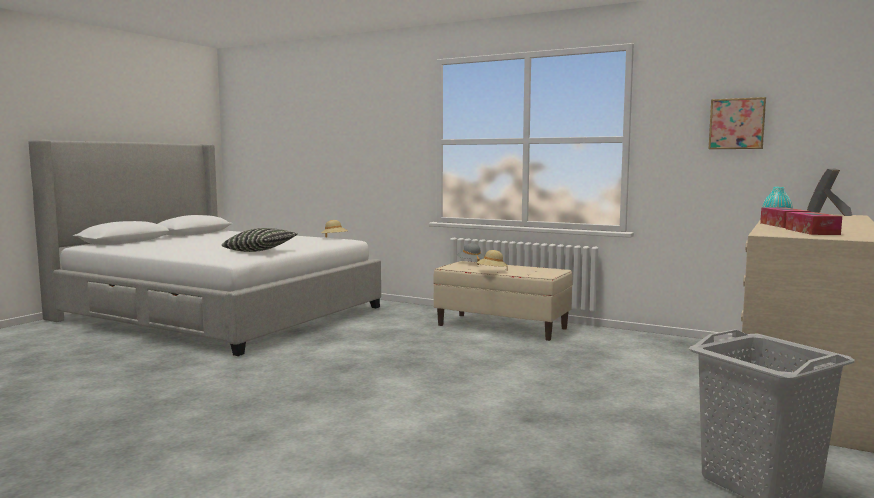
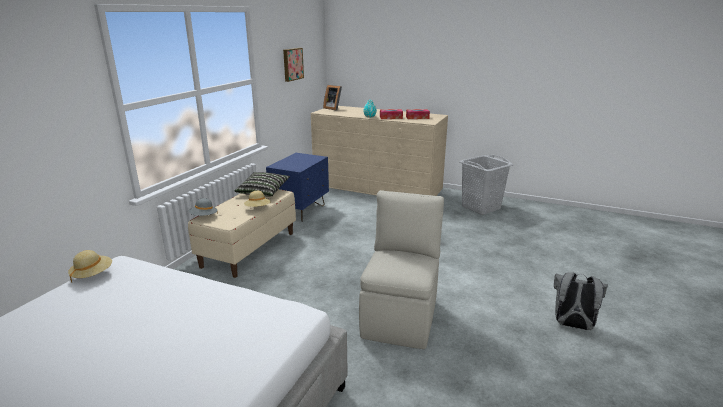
camera: 95 degrees left, 15 degrees up
(227, 478) = (572, 325): none -> grey backpack
(260, 251) = (223, 308): pillow -> pillow (263, 192)
(326, 380) = (401, 317): none -> beige chair
(630, 343) = (300, 211): none -> blue nightstand

